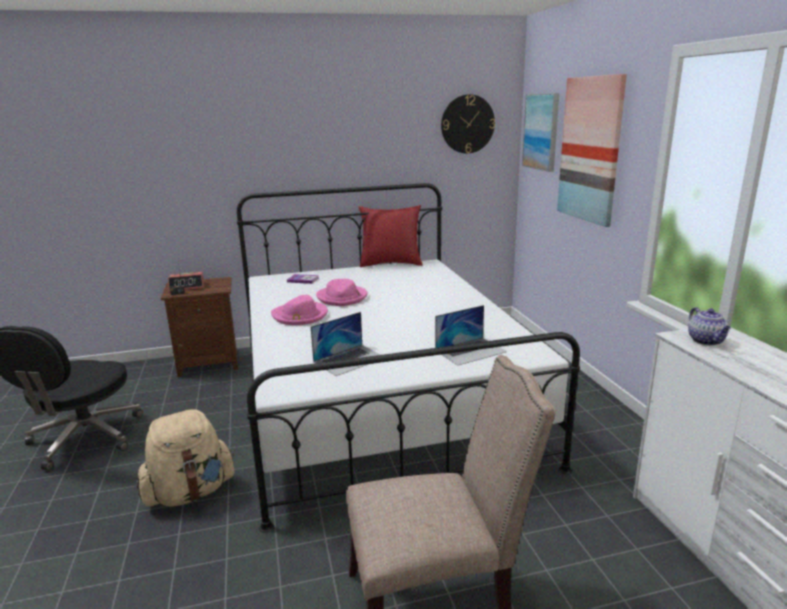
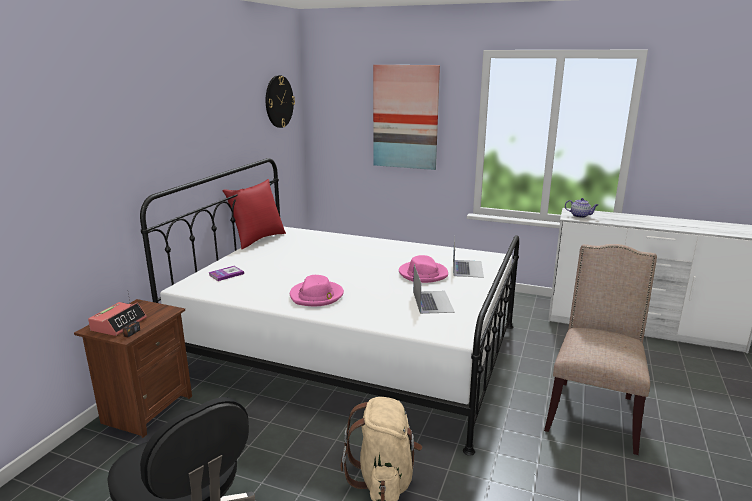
camera: 55 degrees left, 0 degrees up
(342, 298) = (304, 273): pink hat -> pink hat (423, 274)
(541, 131) = (338, 105): picture -> none

